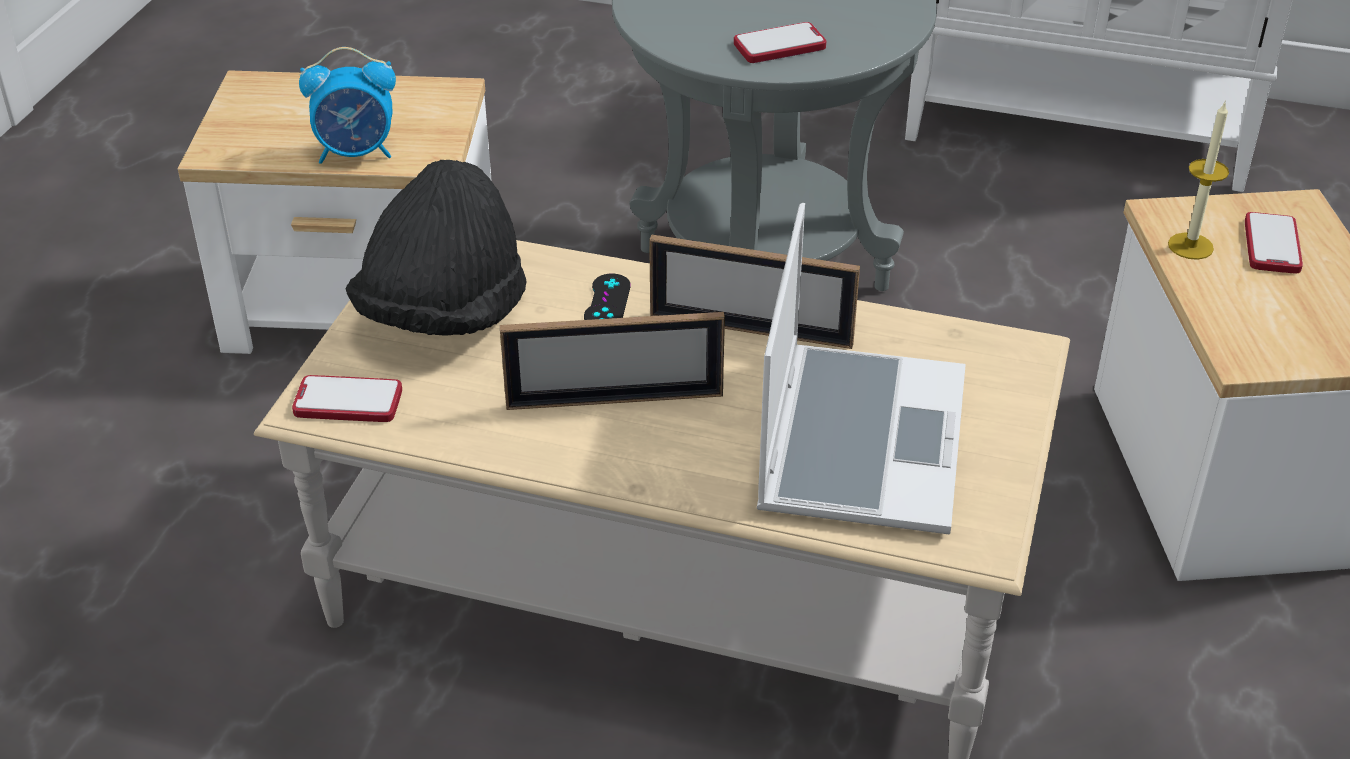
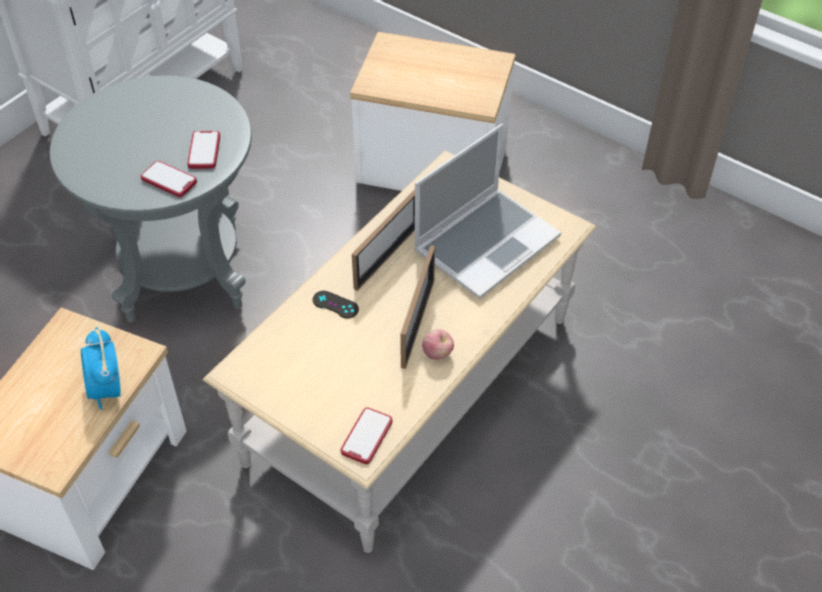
camera: 70 degrees left, 10 degrees up
(357, 153) = (107, 389): alarm clock -> alarm clock turned 150 degrees clockwise
(444, 314) = (309, 377): black hat -> none
(556, 439) = (437, 353): none -> apple
(859, 440) = (486, 242): laptop -> laptop turned 105 degrees clockwise
(1190, 246) = (397, 87): candle -> none
(1272, 245) = (411, 63): phone -> phone (169, 180)

